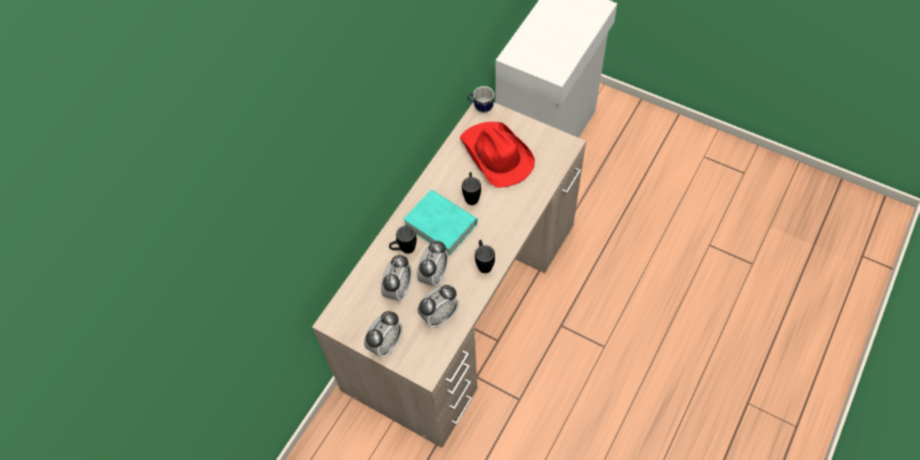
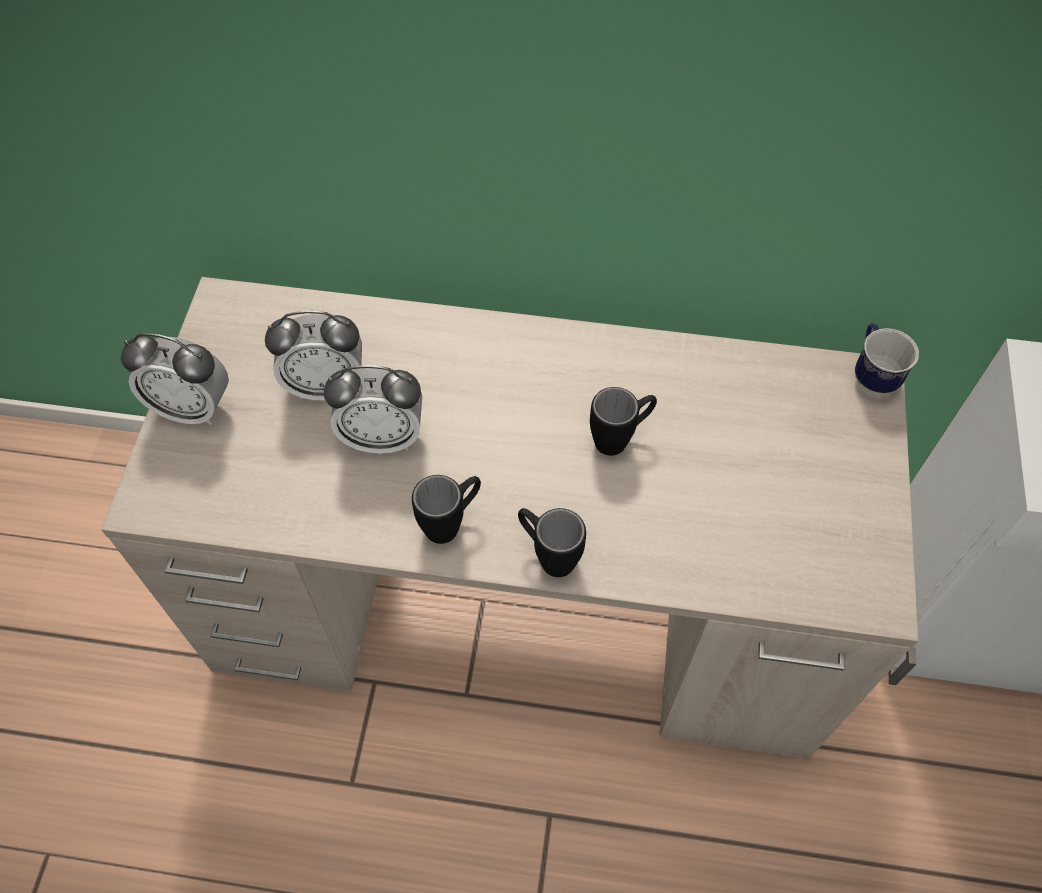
camera: 65 degrees right, 0 degrees up
(404, 250) = (426, 361): black mug -> black mug (548, 555)
(439, 316) = (286, 481): alarm clock -> none
(441, 225) = (516, 406): turquoise book -> none
(496, 156) = (755, 451): red hat -> none

